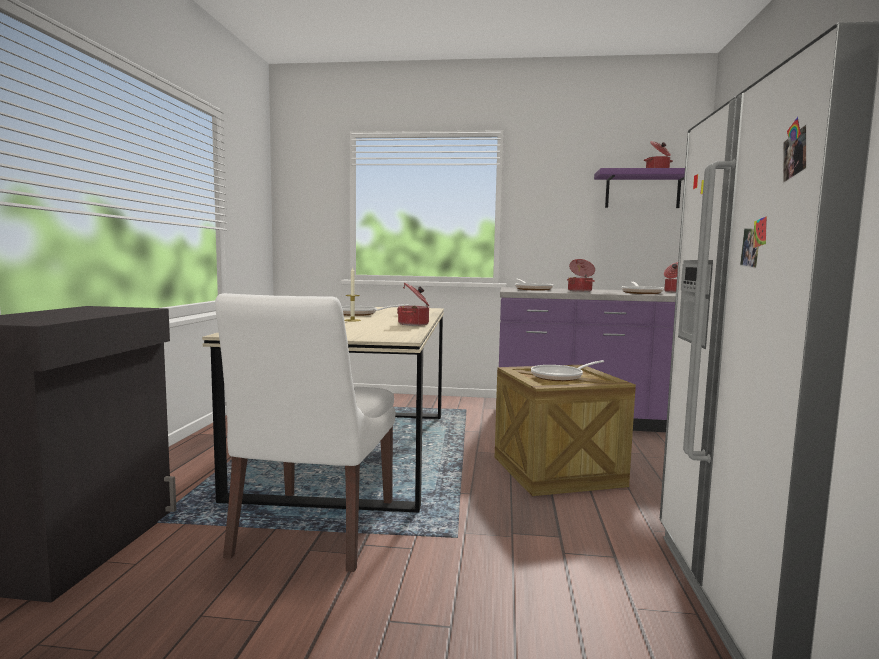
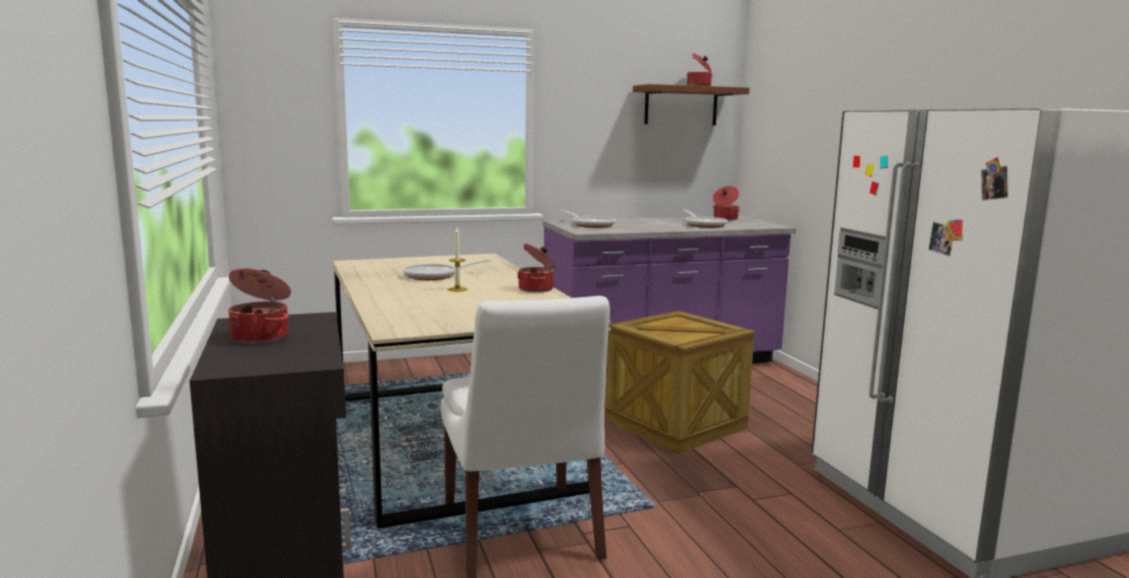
camera: 25 degrees left, 5 degrees up
(560, 377) = (681, 329): frying pan -> none
(580, 291) = (643, 225): cooking pot -> cooking pot (261, 337)
(642, 191) = (681, 106): purple shelf -> brown shelf

